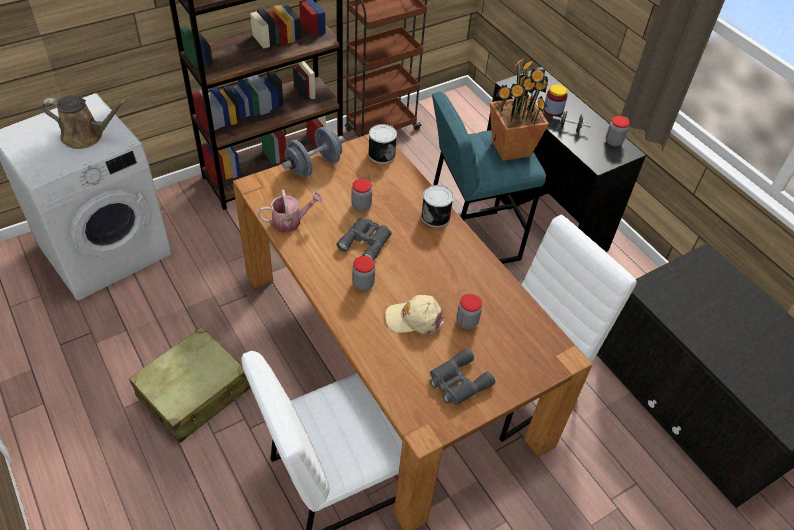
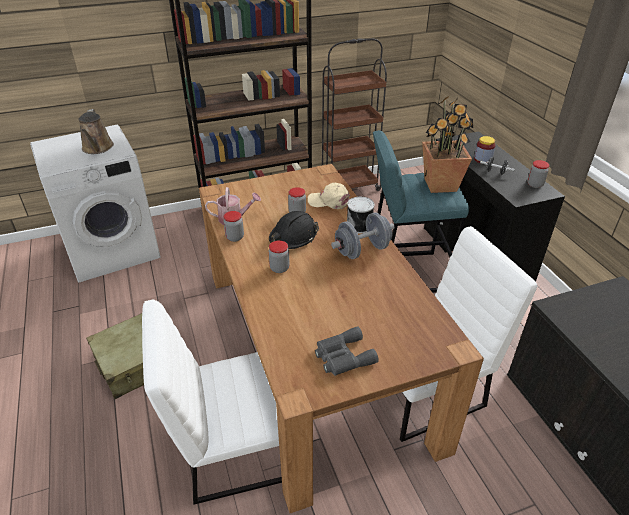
camera: 15 degrees right, 10 degrees down
(86, 136) = (97, 148): brown watering can -> brown watering can turned 60 degrees clockwise
(314, 166) = (267, 183): grey dumbbell -> grey dumbbell (362, 250)
(366, 241) = (293, 237): grey binoculars -> black hard hat
(381, 154) = (326, 179): can -> none
(414, 318) = (317, 299): beige cap -> beige cap (329, 201)
(467, 322) = (365, 308): jar -> jar (235, 237)

